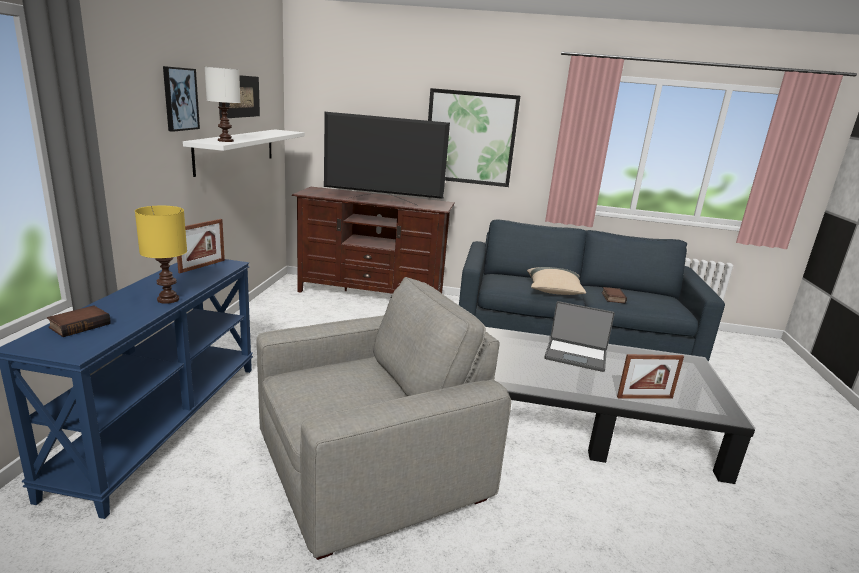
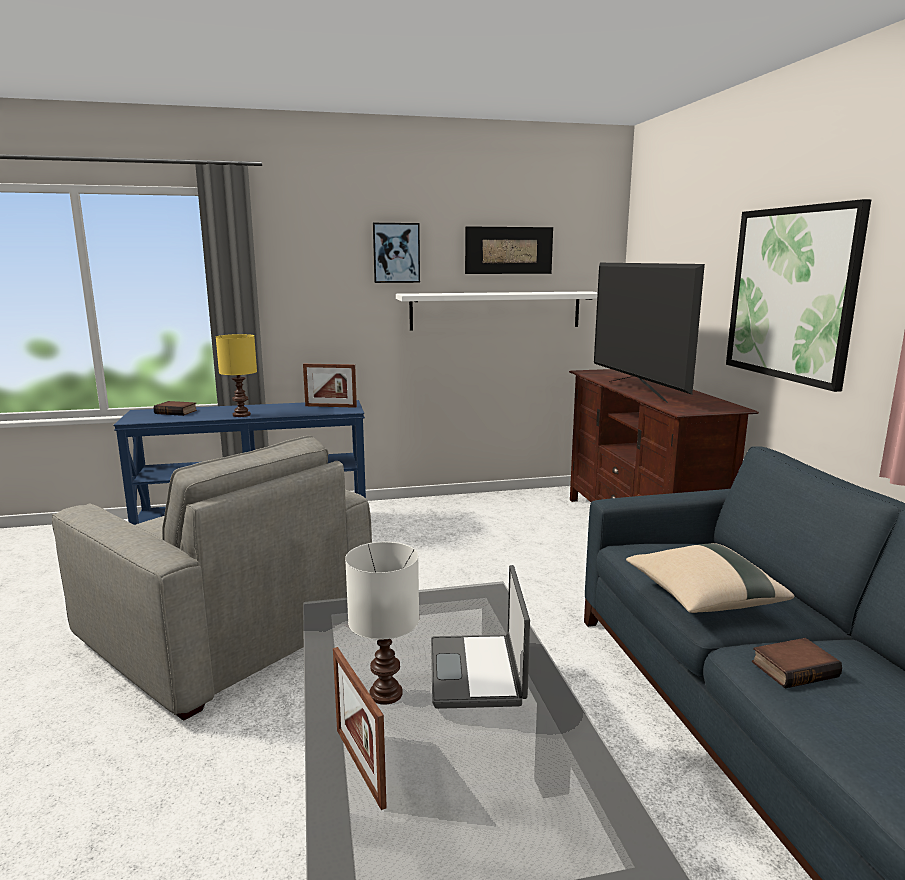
camera: 70 degrees right, 5 degrees down
(226, 141) = (432, 294): white table lamp -> white table lamp (386, 695)

